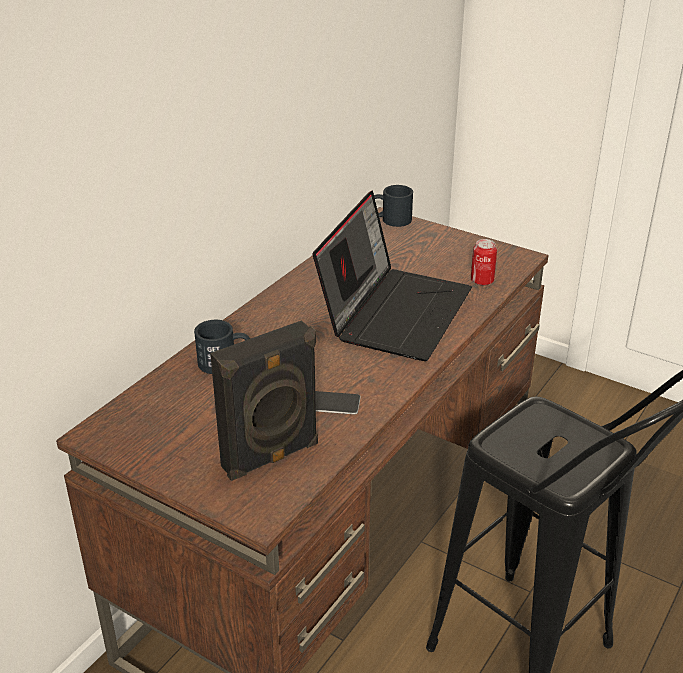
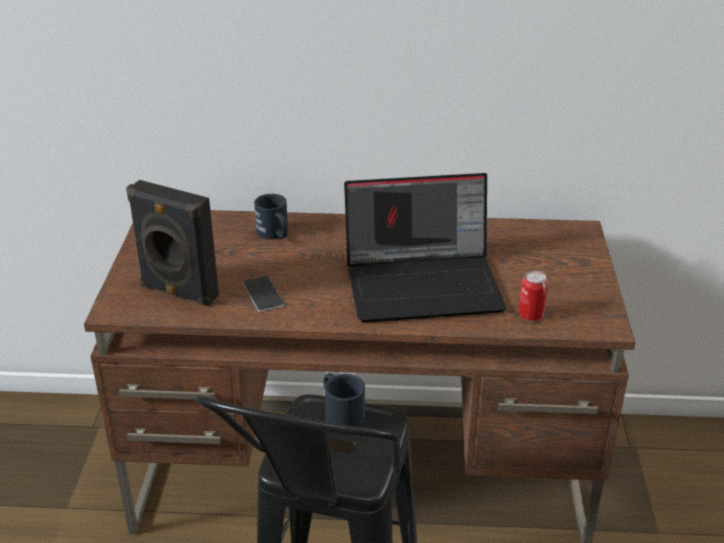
camera: 60 degrees right, 0 degrees up
(390, 220) = (580, 233): black mug -> black mug (340, 413)

